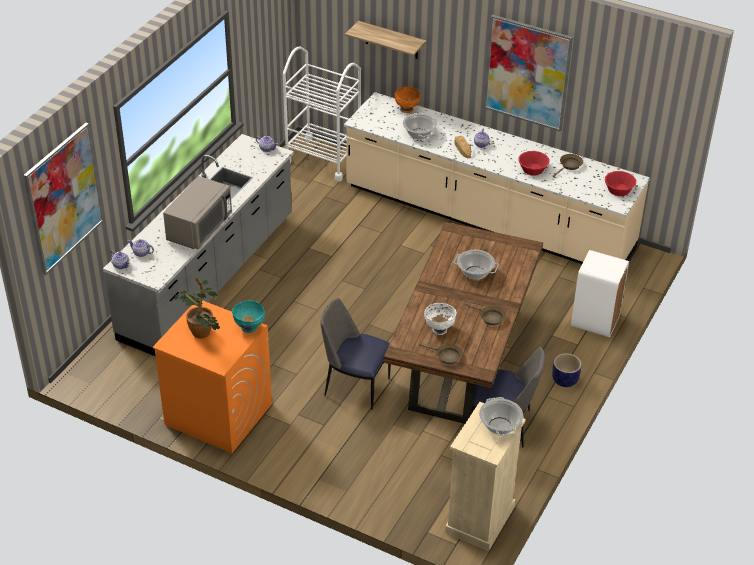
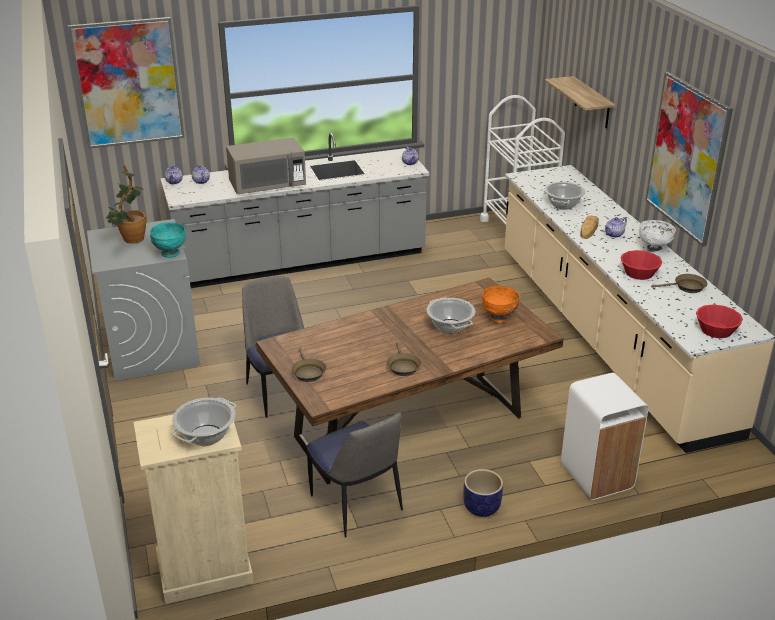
camera: 45 degrees right, 10 degrees down
(217, 414) = (152, 349): orange washing machine -> grey washing machine
(407, 109) = (581, 185): orange bowl -> orange bowl (498, 319)
(439, 329) = (339, 349): white bowl -> white bowl (654, 250)

